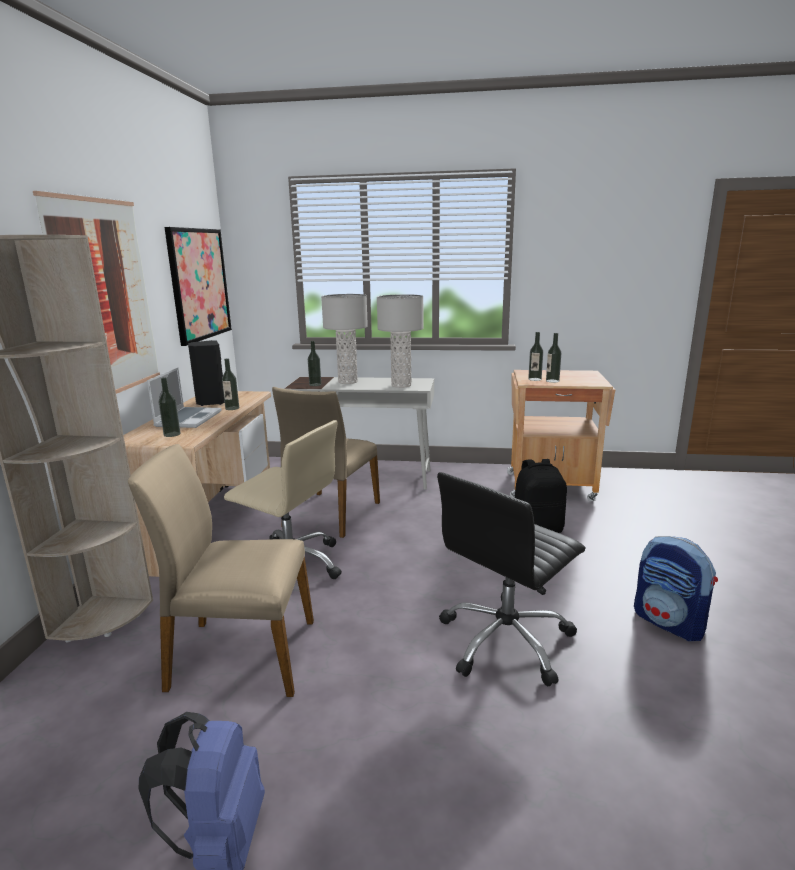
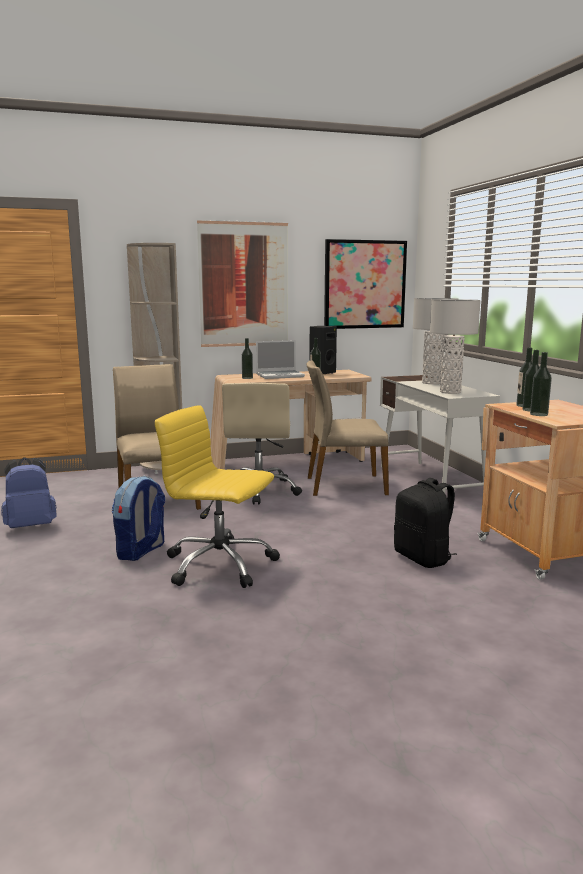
camera: 65 degrees right, 5 degrees down
(315, 384) = (405, 379): bottle -> bottle (539, 414)
(505, 641) = (219, 565): black office chair -> yellow office chair
(669, 623) = (300, 630): backpack -> backpack (141, 551)

